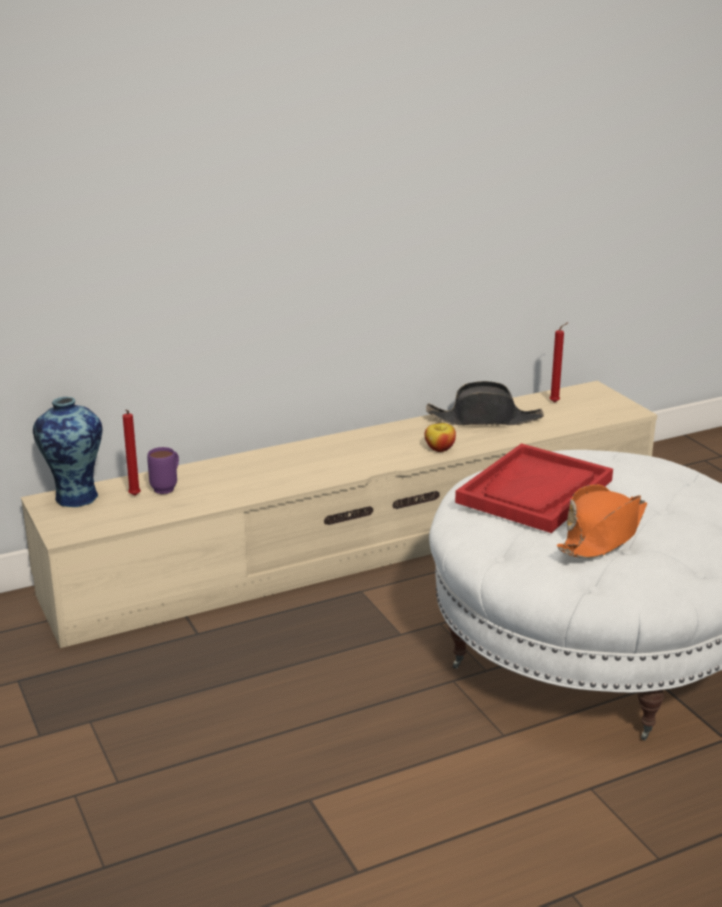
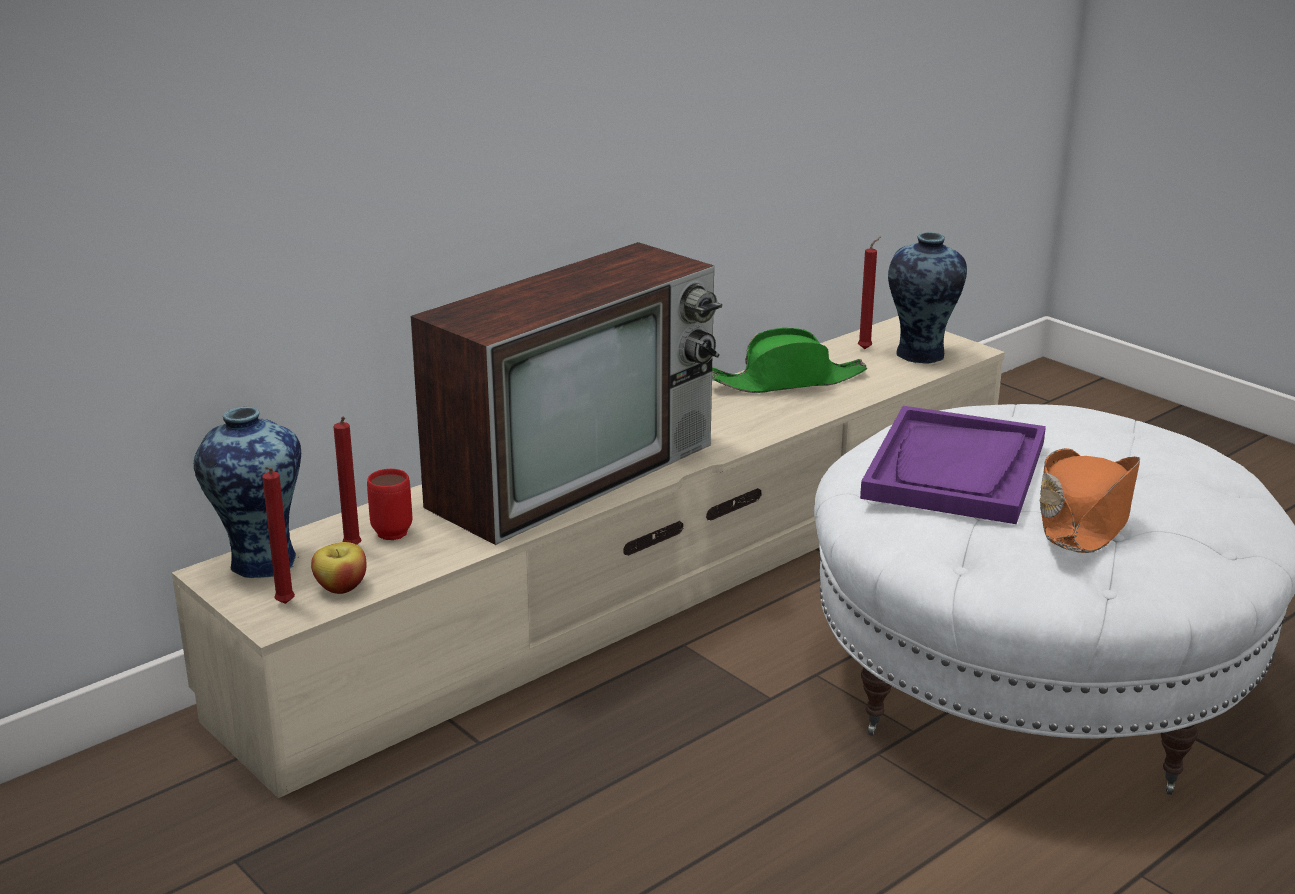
camera: 15 degrees left, 0 degrees up
(74, 525) = (284, 605): none -> red candle
(167, 487) = (396, 529): purple mug -> red mug
(302, 465) = (576, 472): none -> television
(440, 448) = (753, 428): apple -> apple (341, 587)
(484, 419) = (788, 381): black hat -> green hat
(535, 491) = (955, 470): red tray -> purple tray
(592, 410) = (920, 355): none -> vase

